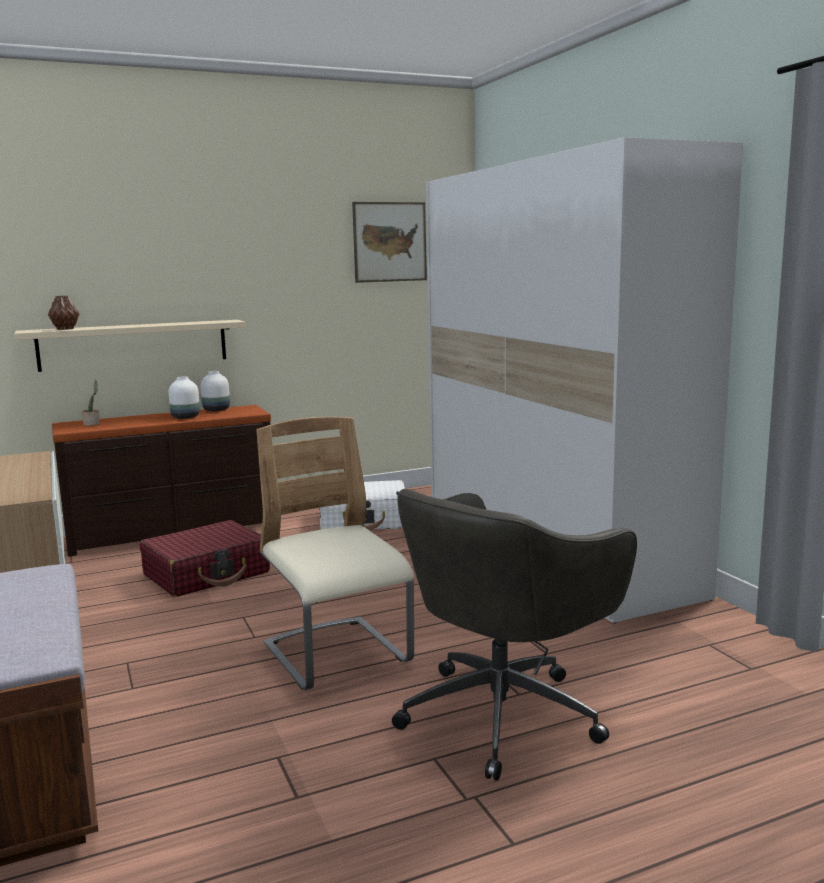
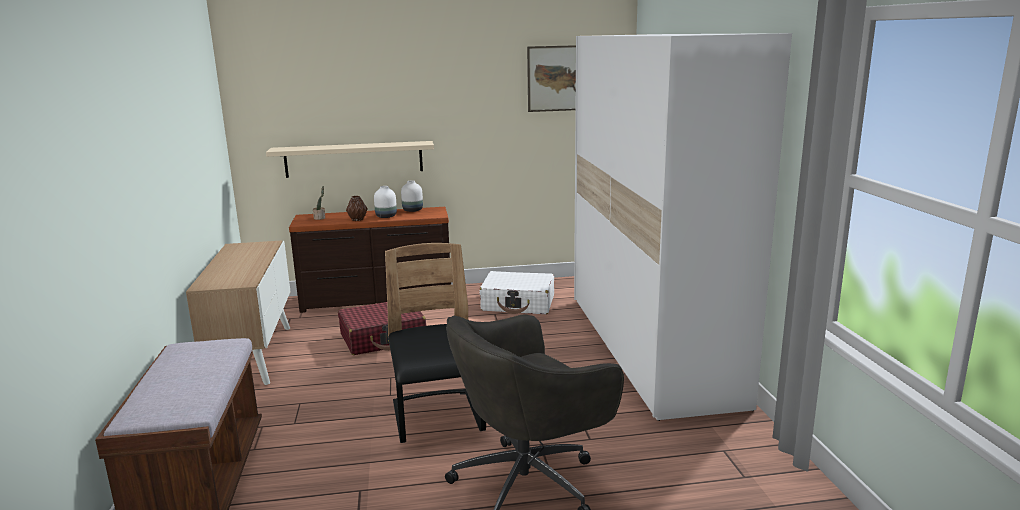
camera: 15 degrees right, 5 degrees up
(65, 329) = (302, 148): brown vase -> brown vase (357, 220)
(337, 656) = (438, 418): beige chair -> black chair

